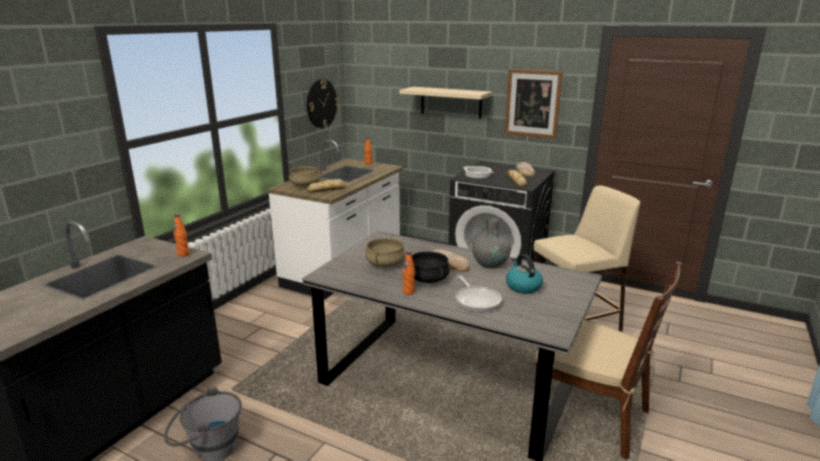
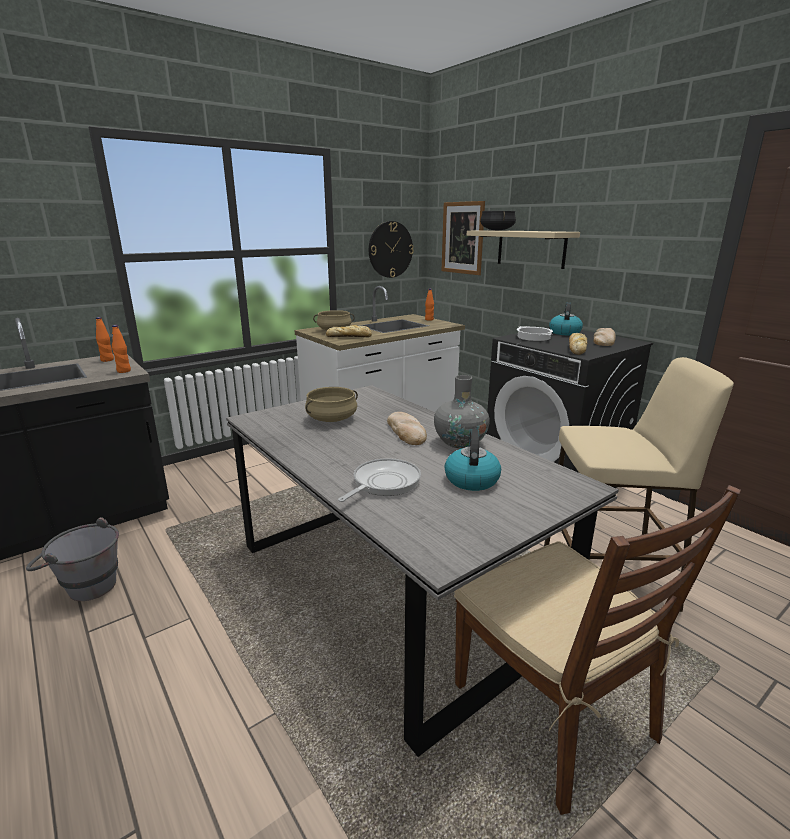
camera: 25 degrees right, 0 degrees up
(408, 292) = (314, 454): orange bottle -> orange bottle (107, 360)
(428, 279) = (358, 444): black cooking pot -> black cooking pot (497, 230)
(476, 300) = (383, 483): frying pan -> frying pan turned 150 degrees counterclockwise
(492, 167) = (564, 332): none -> kettle
(532, 103) = (631, 246): picture -> picture (462, 238)

